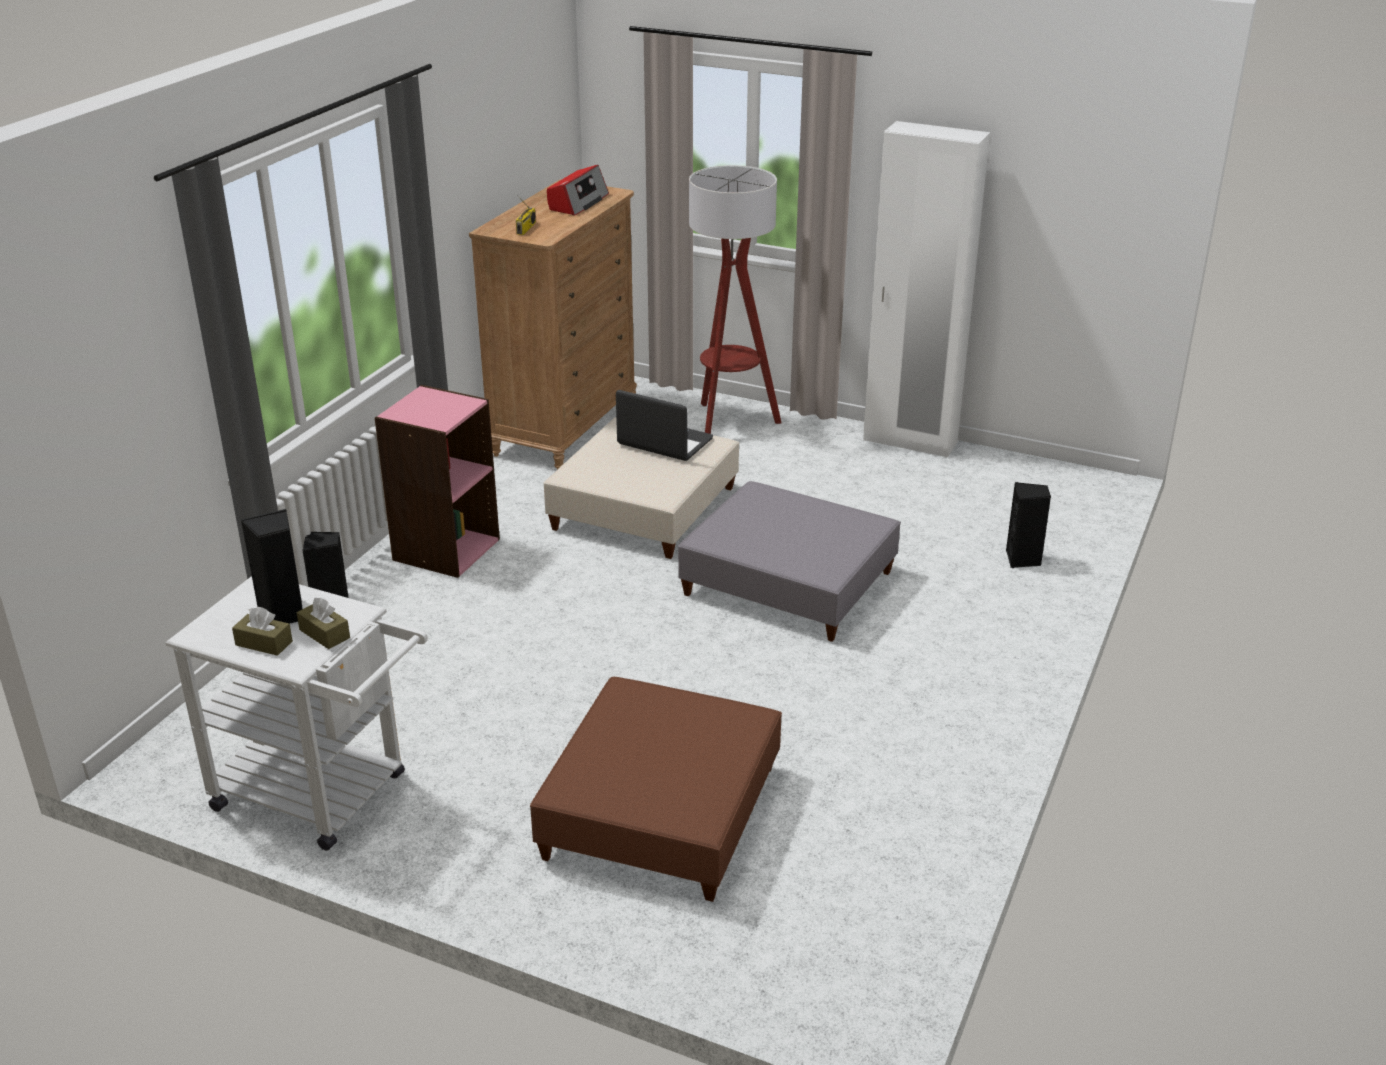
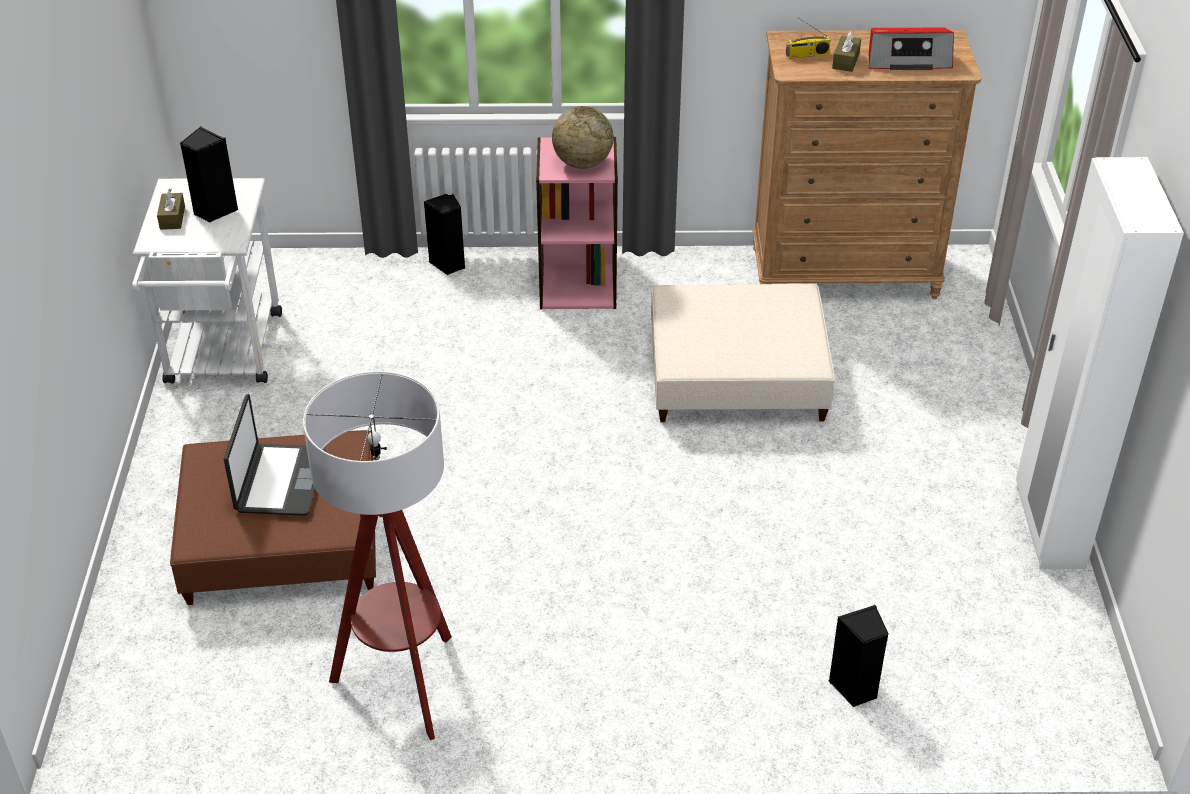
camera: 65 degrees right, 10 degrees up
(324, 634) = (194, 238): brown tissue box -> brown tissue box (845, 61)
(444, 407) = (582, 163): none -> globe
(664, 442) = (784, 331): laptop -> laptop (279, 481)
(729, 423) = (959, 377): floor lamp -> floor lamp (404, 684)
(789, 583) = (673, 515): grey ottoman -> none

